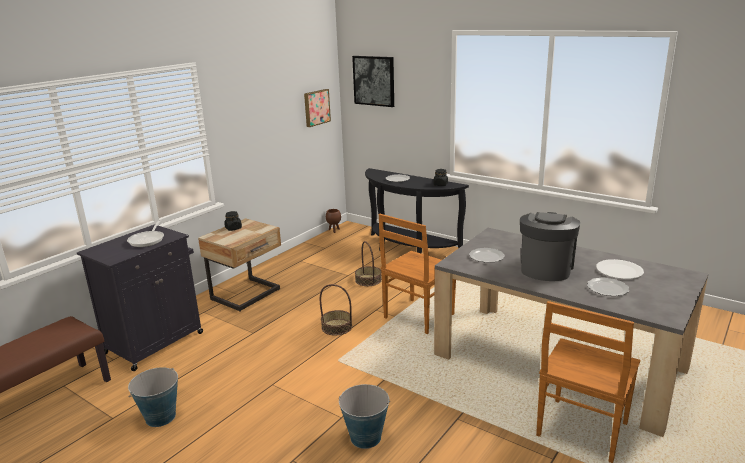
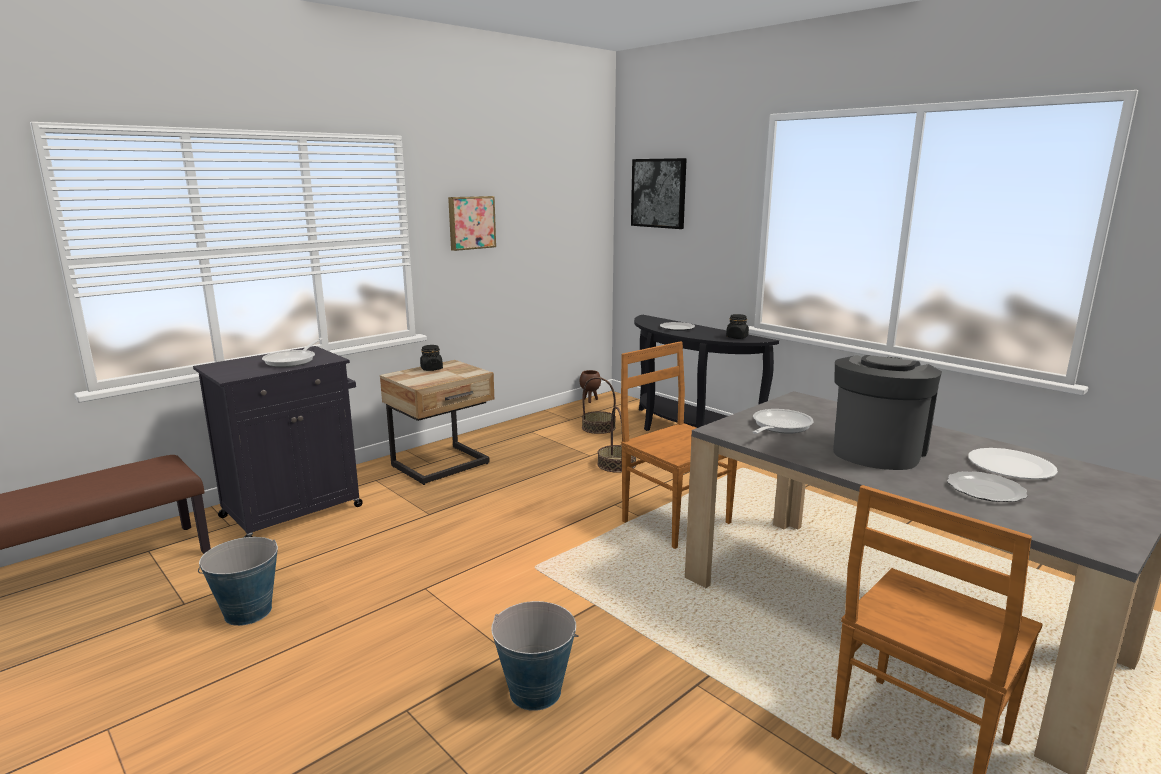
camera: 10 degrees right, 5 degrees down
(316, 107) = (576, 226): picture -> picture (471, 222)
(337, 327) = (549, 520): basket -> basket (598, 428)
(417, 317) = (674, 521): brown chair -> brown chair turned 90 degrees clockwise
(486, 257) = (779, 427): plate -> frying pan

